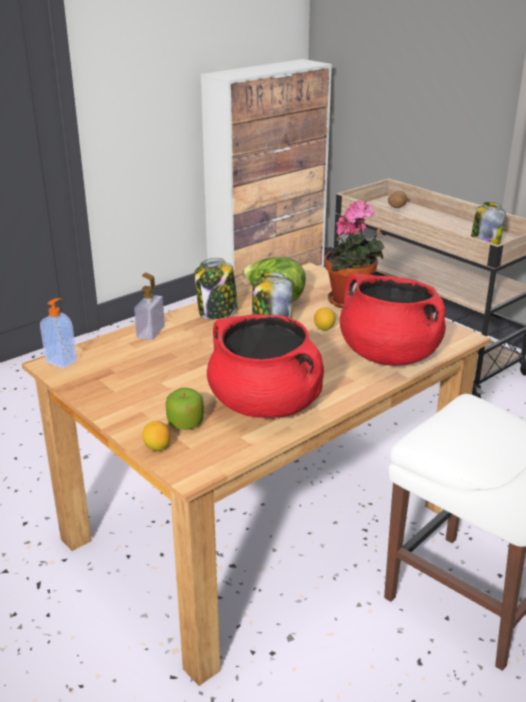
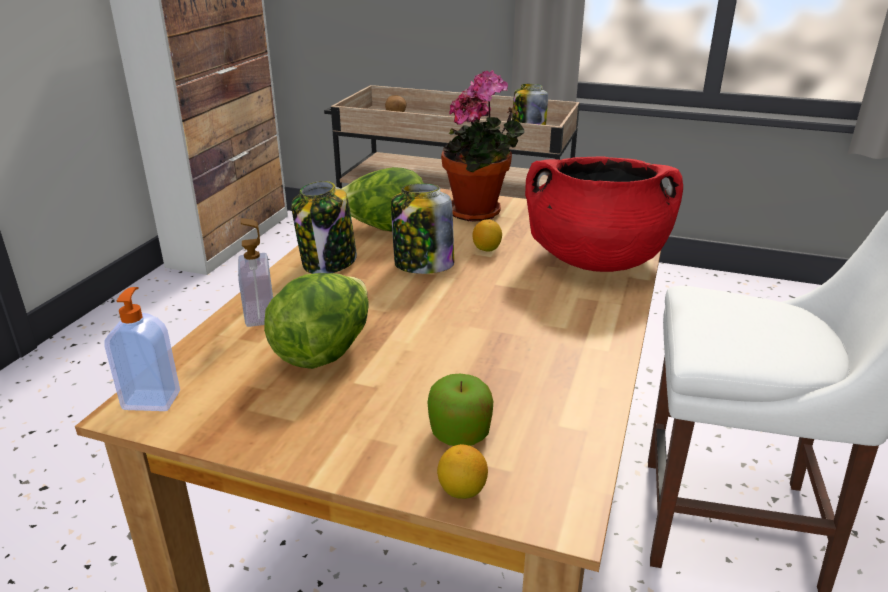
camera: 30 degrees left, 0 degrees up
(163, 362) = (324, 350): none -> lettuce
(266, 404) = (536, 366): red cooking pot -> none

